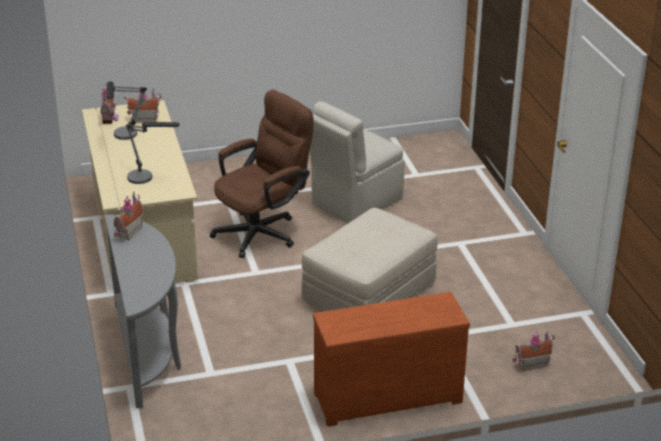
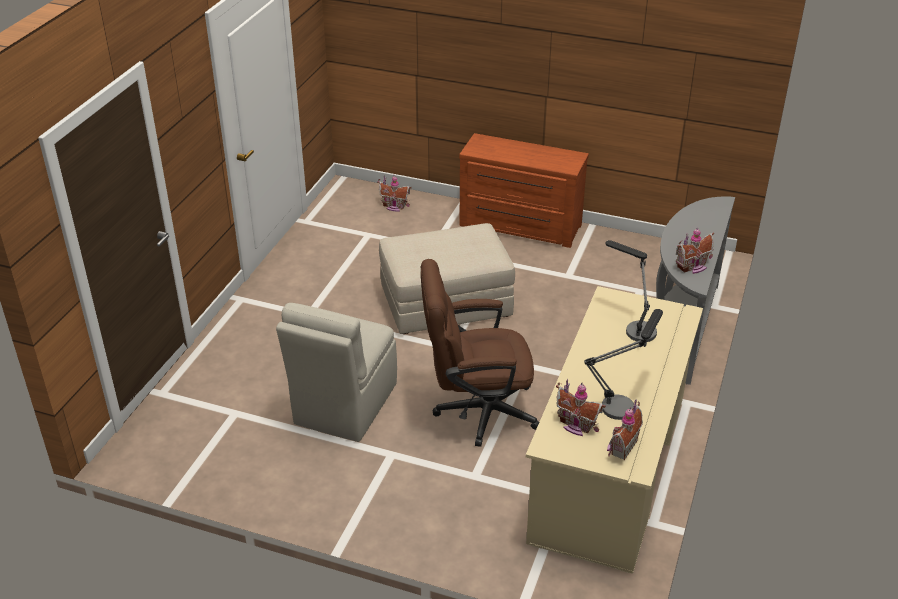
camera: 145 degrees left, 5 degrees up
(355, 202) = (344, 405): beige chair -> beige chair turned 120 degrees clockwise

